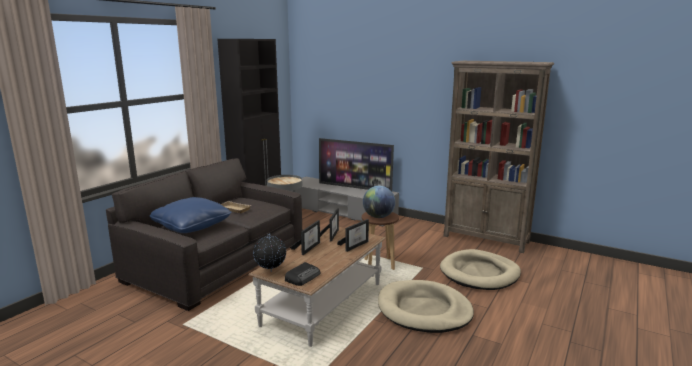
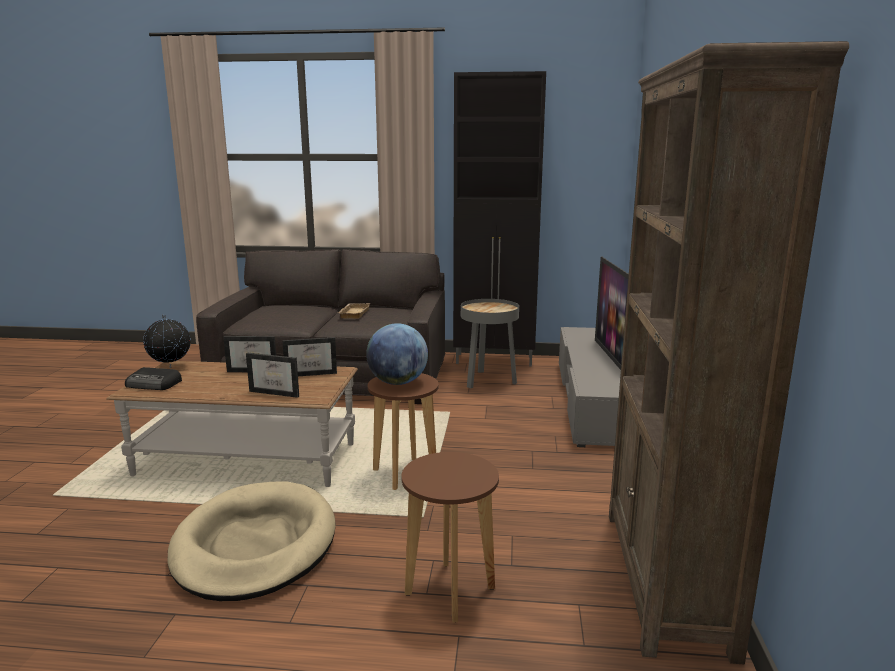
camera: 65 degrees right, 0 degrees up
(192, 226) = (283, 311): blue pillow -> none
(479, 273) = (450, 591): beige dog bed -> brown stool

